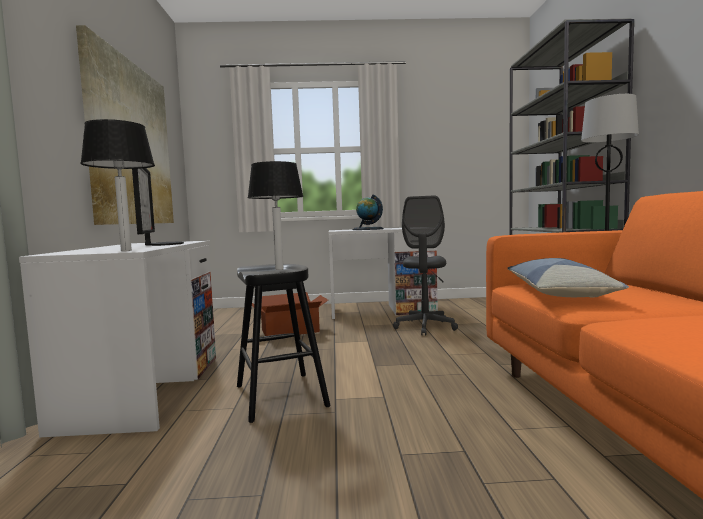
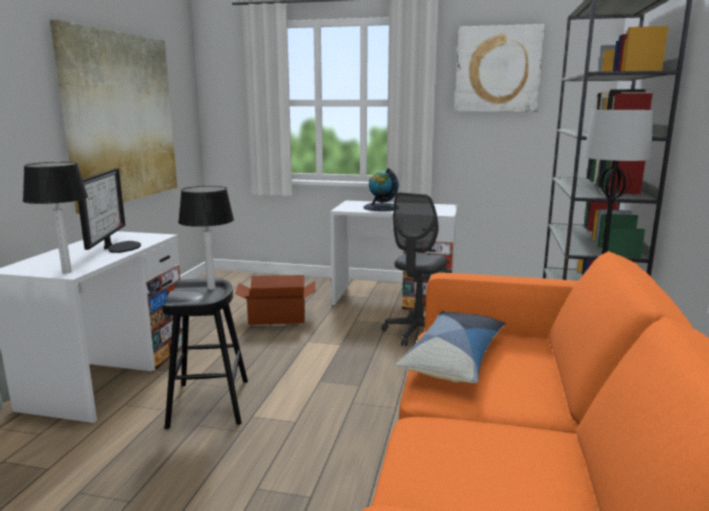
camera: 15 degrees right, 10 degrees up
(443, 121) = (498, 69): none -> picture

